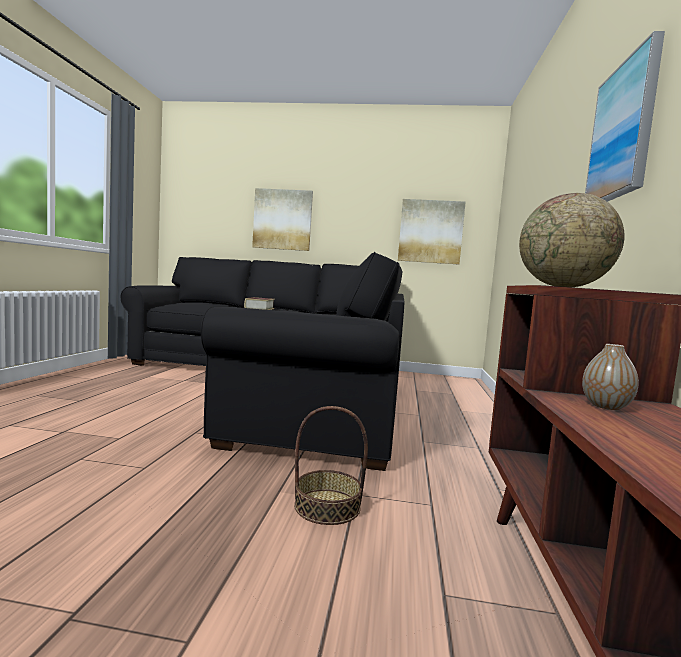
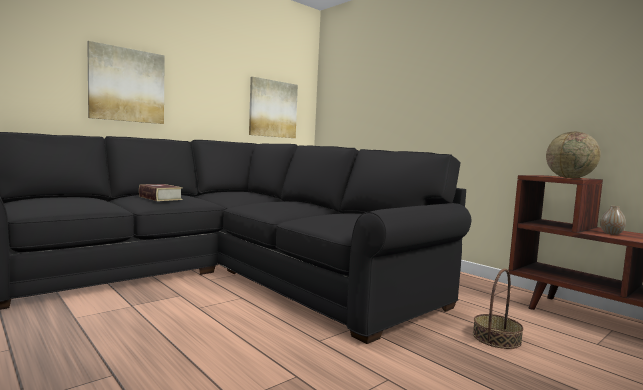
camera: 50 degrees left, 0 degrees up
(623, 131) = (520, 85): picture -> none

